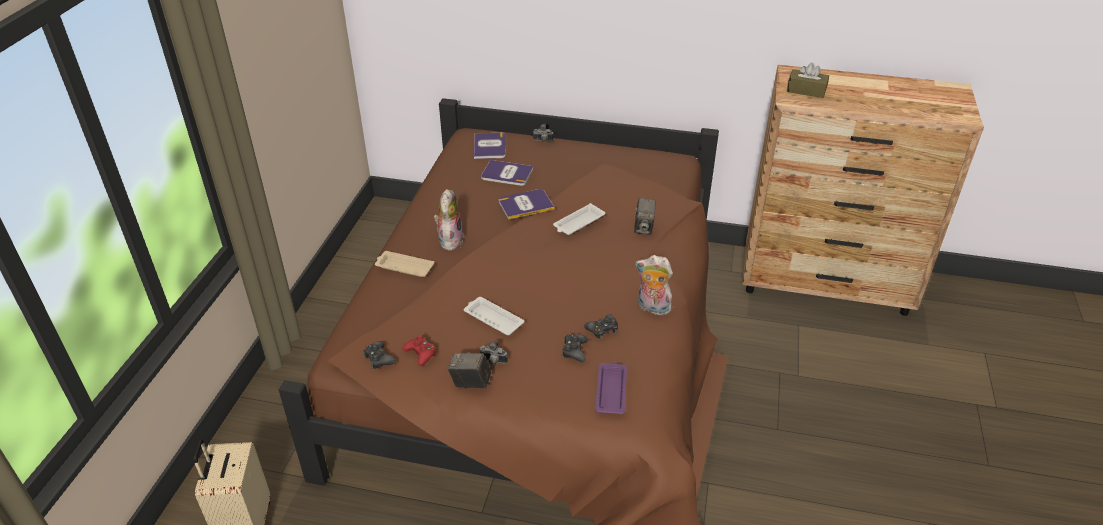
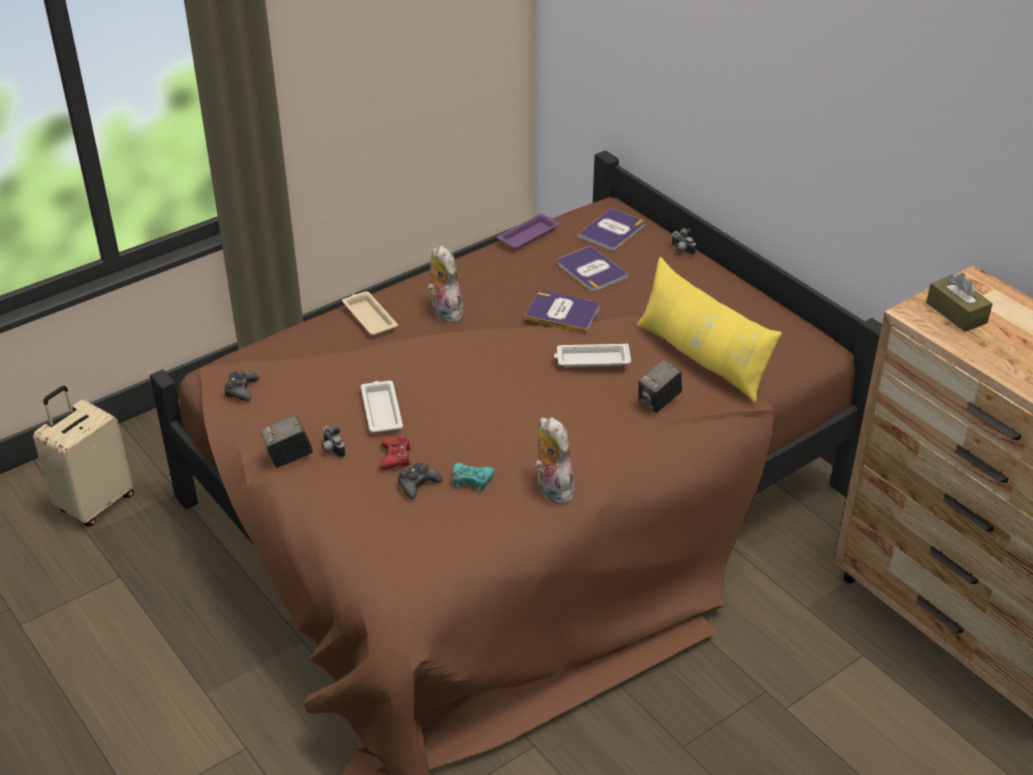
camera: 40 degrees right, 0 degrees up
(421, 353) = (280, 406): red game controller -> red game controller (395, 458)
(449, 240) = (444, 312): plush toy -> plush toy turned 75 degrees counterclockwise
(471, 383) = (289, 457): camera -> camera turned 75 degrees counterclockwise
(602, 329) = (471, 480): black game controller -> turquoise game controller
(611, 391) = (402, 542): purple tray -> purple tray (529, 235)
(634, 193) = (702, 358): none -> yellow pillow

